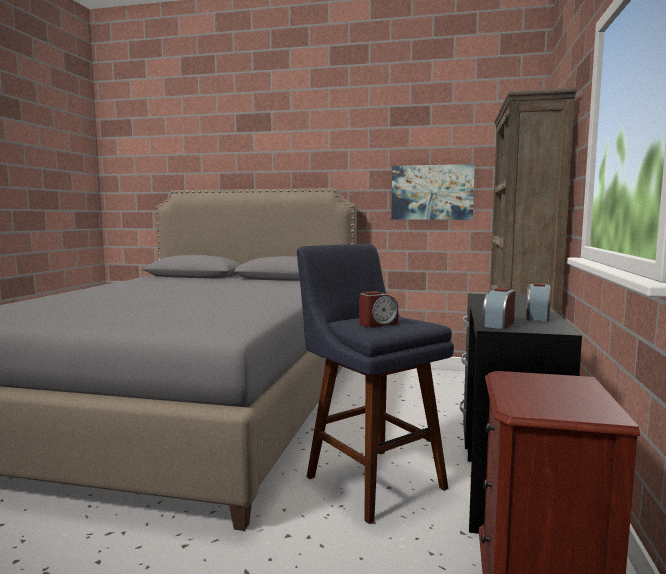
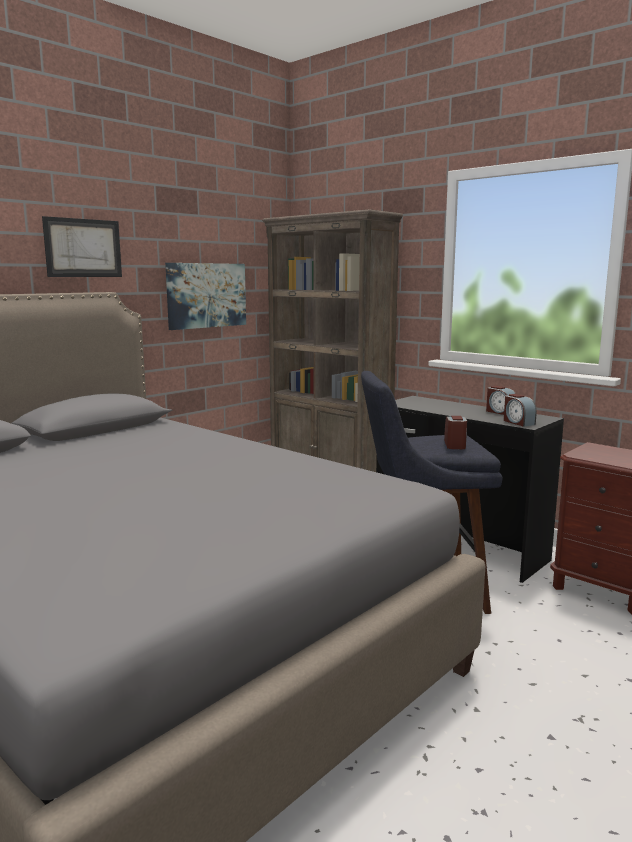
camera: 60 degrees left, 5 degrees up
(326, 158) = (83, 248): none -> picture

